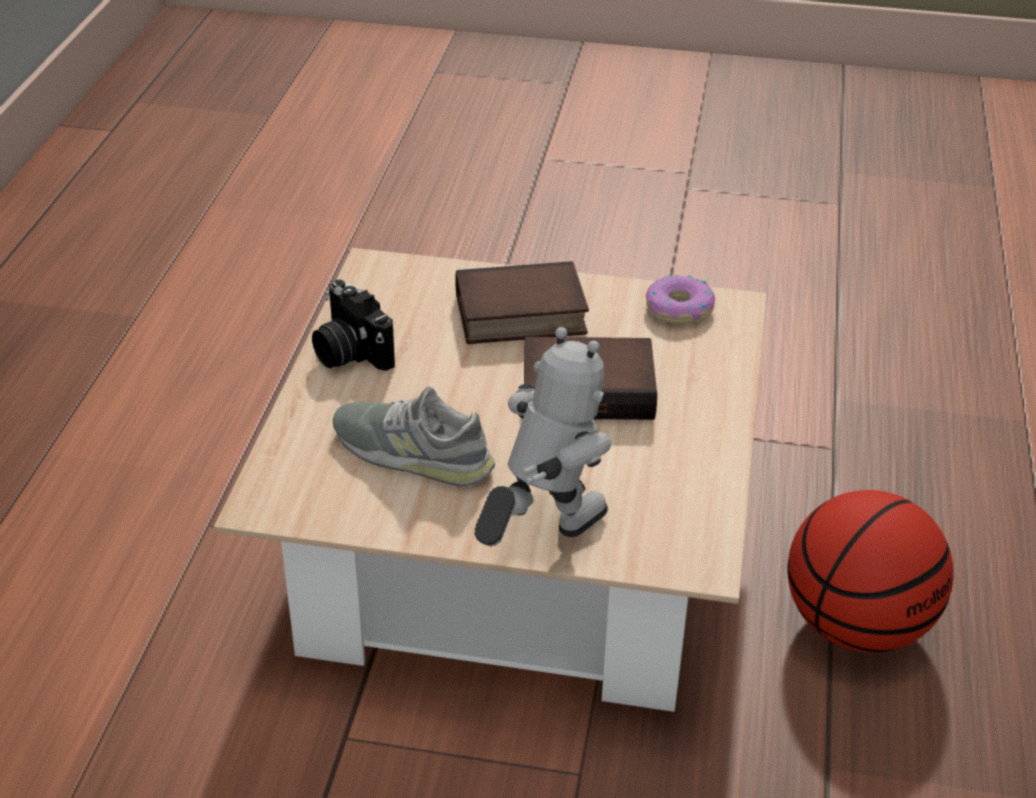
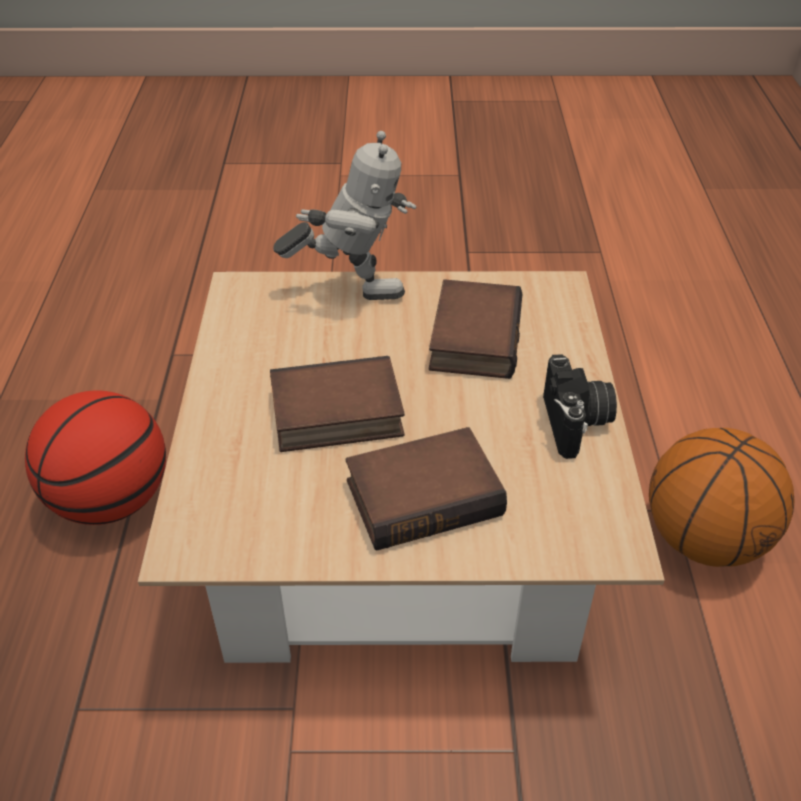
camera: 170 degrees right, 5 degrees up
(198, 493) = (704, 540): none -> basketball
(349, 352) = (576, 423): camera -> camera turned 45 degrees clockwise
(412, 452) = (472, 337): grey shoe -> book
(543, 537) = (352, 289): toy robot -> toy robot turned 120 degrees counterclockwise
(679, 309) = (247, 533): donut -> none

